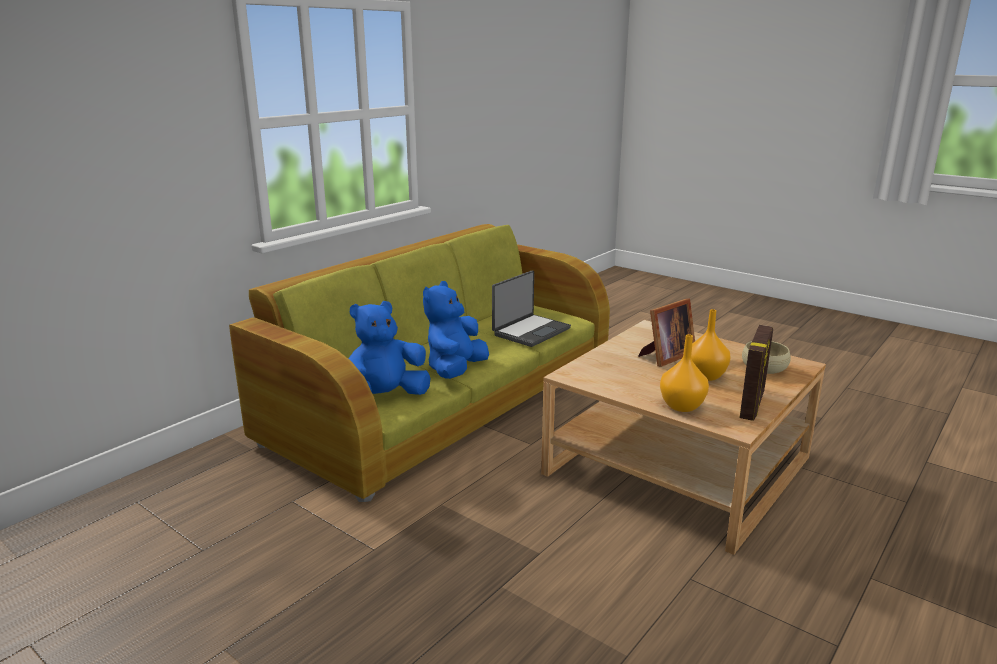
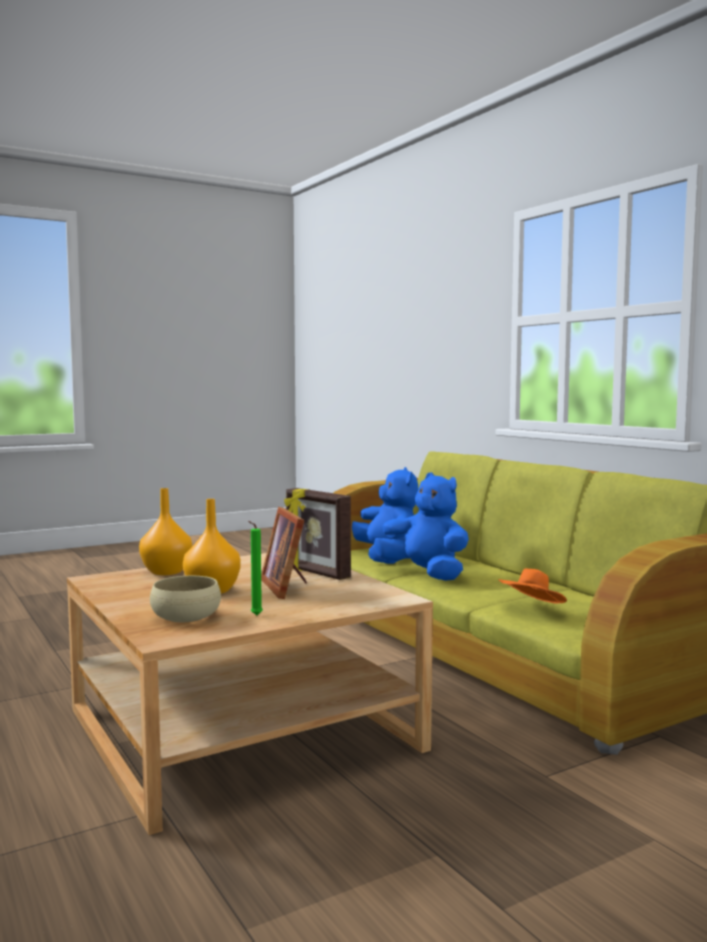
camera: 110 degrees right, 15 degrees down
(530, 331) = (532, 608): laptop -> orange hat
(733, 352) = (255, 616): none -> green candle
(753, 405) = (119, 592): picture frame -> picture frame (316, 573)

